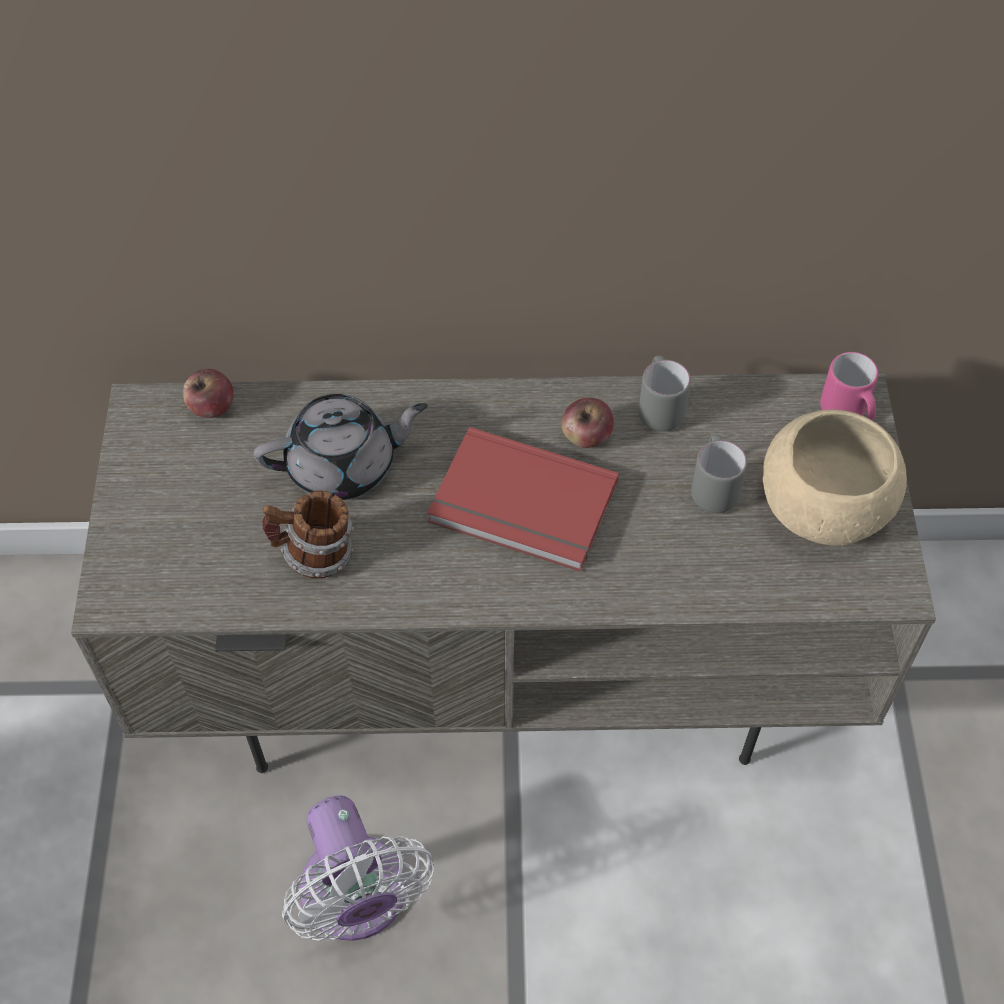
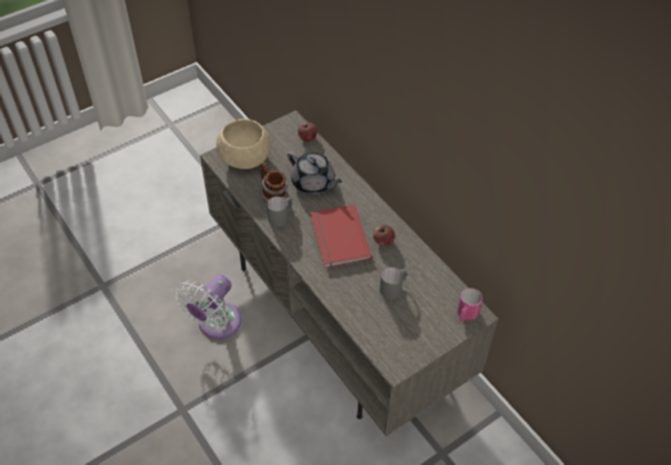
camera: 55 degrees right, 5 degrees down
(659, 408) = (415, 255): grey mug -> grey mug (281, 218)
(824, 507) = (414, 328): beige bowl -> beige bowl (245, 159)

